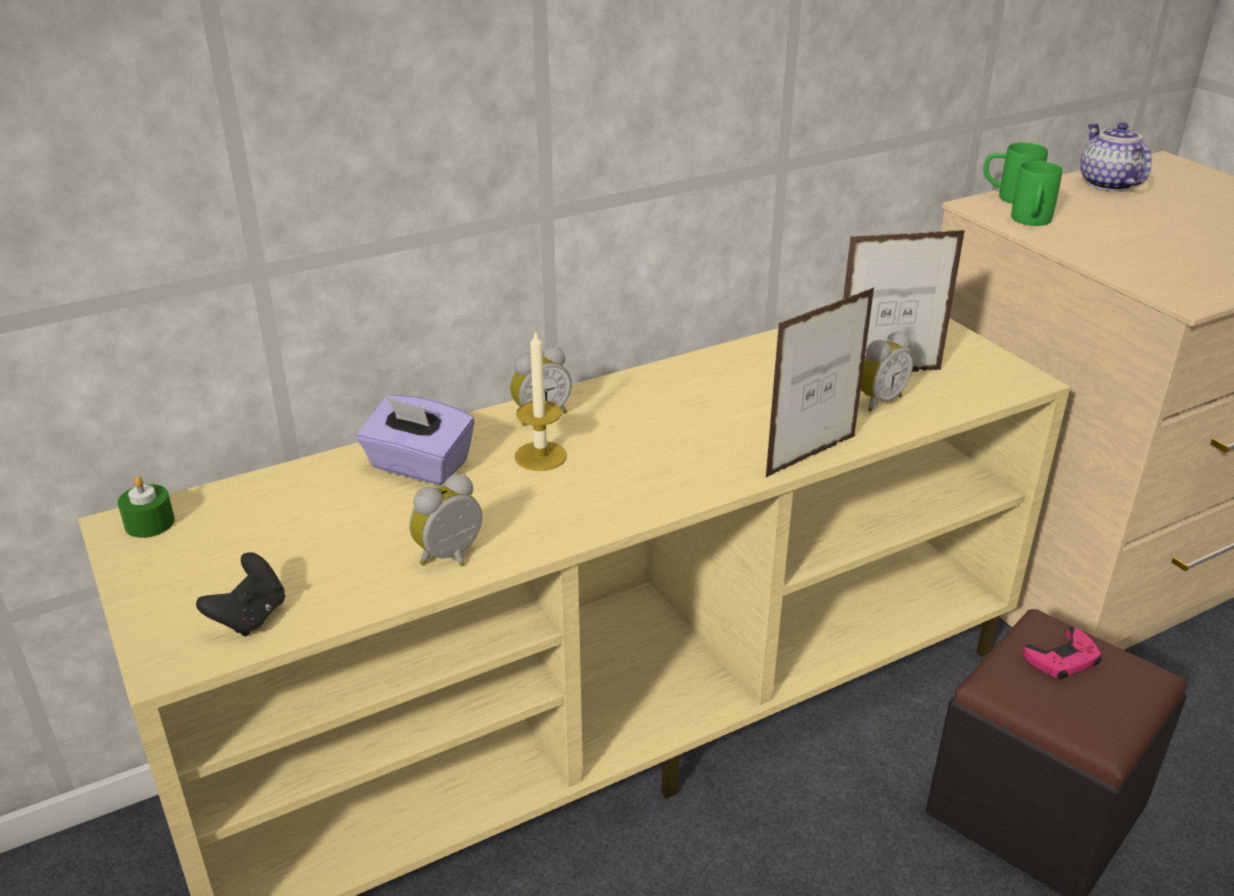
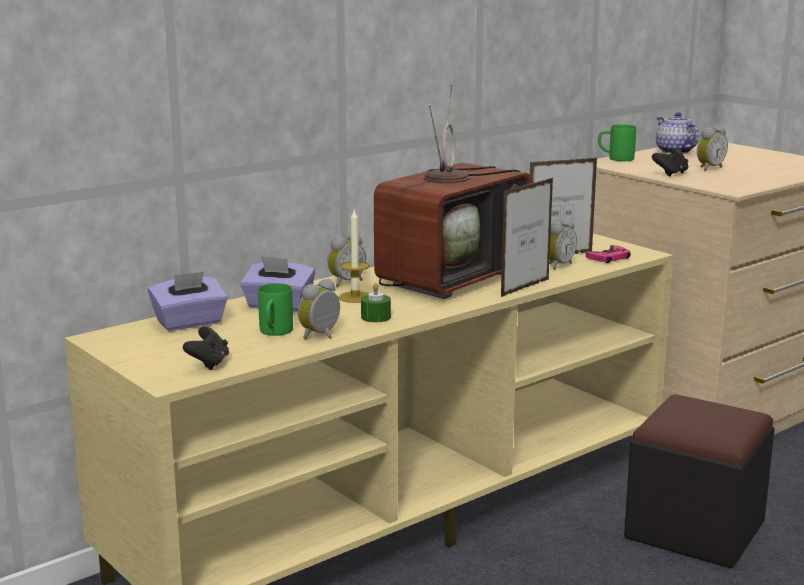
camera: 10 degrees left, 15 degrees down
(149, 523) = (115, 336): green candle -> green candle (376, 317)
(271, 499) = (190, 323): none -> purple tissue box
(704, 418) = (451, 277): none -> television
(1031, 222) = (632, 167): green mug -> green mug (274, 333)
(1062, 659) = (696, 411): pink game controller -> pink game controller (609, 258)
(1090, 245) = (671, 174): none -> black game controller
(1156, 234) = (708, 168): none -> alarm clock

